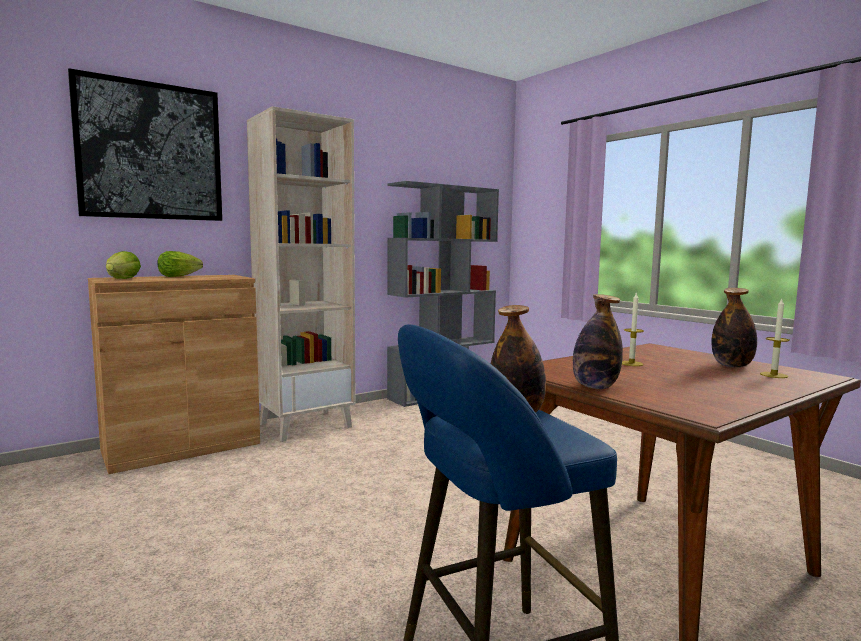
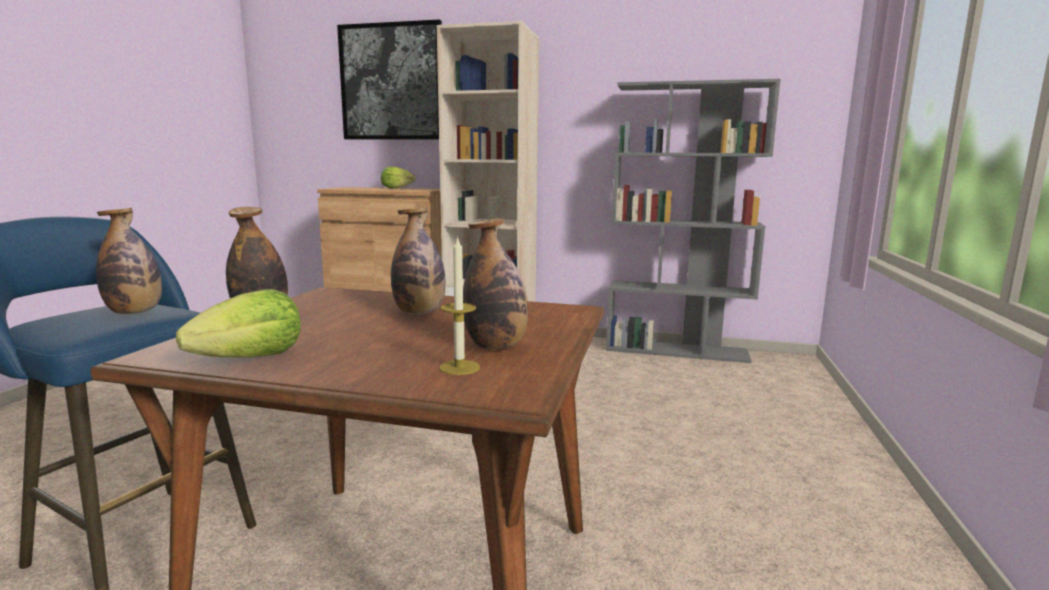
camera: 50 degrees right, 5 degrees up
(123, 279) = (350, 188): lettuce -> lettuce (252, 359)
(631, 363) = (419, 312): candle -> bottle

